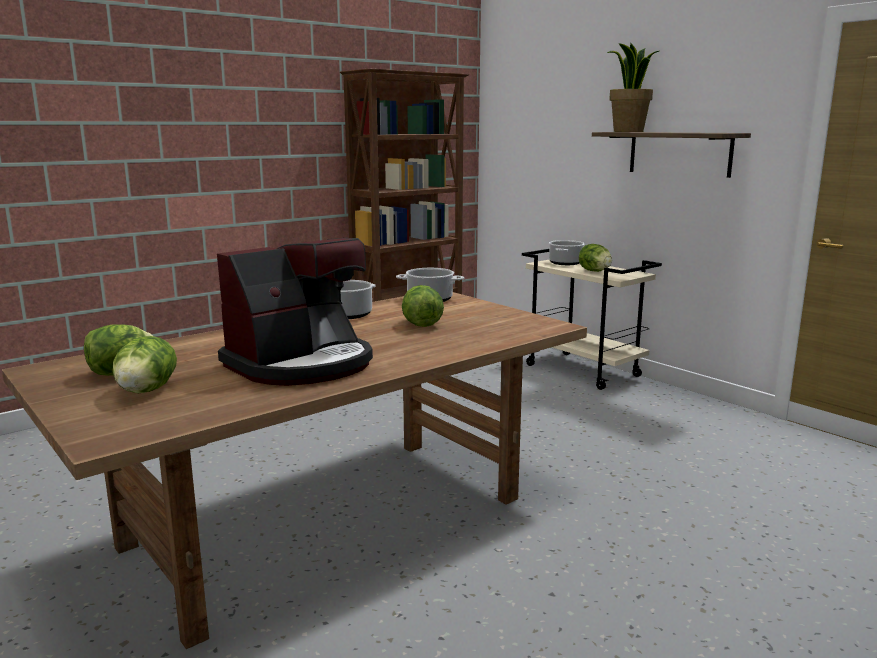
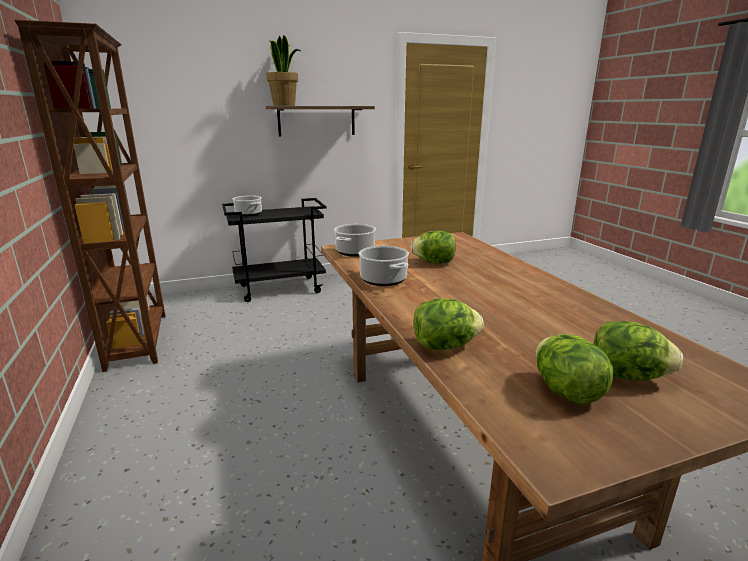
camera: 70 degrees left, 5 degrees up
(302, 364) = (538, 307): coffee machine -> none
(583, 371) = (281, 289): beige cart -> black cart
(594, 271) = (286, 213): lettuce -> lettuce (444, 346)

